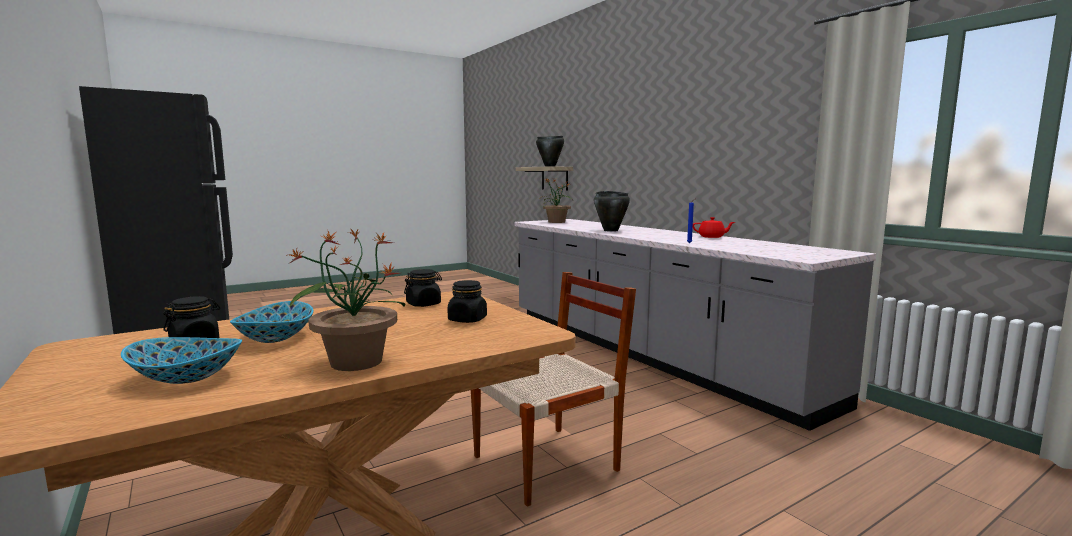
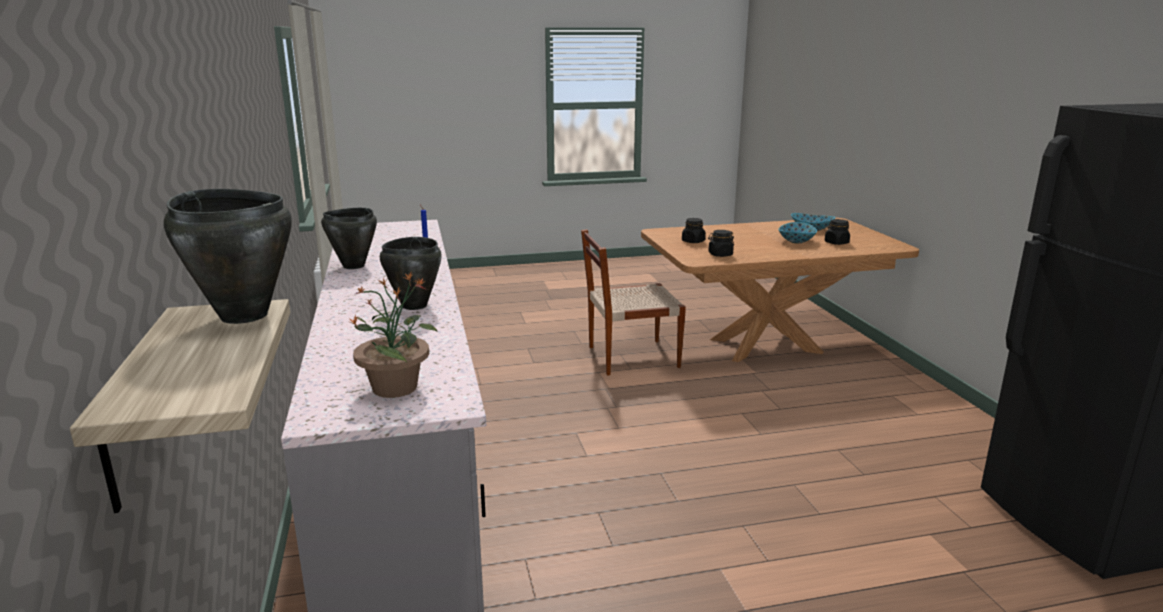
camera: 160 degrees left, 10 degrees up
(355, 361) = (747, 228): potted plant -> none
(712, 237) = (353, 266): red teapot -> black cooking pot

